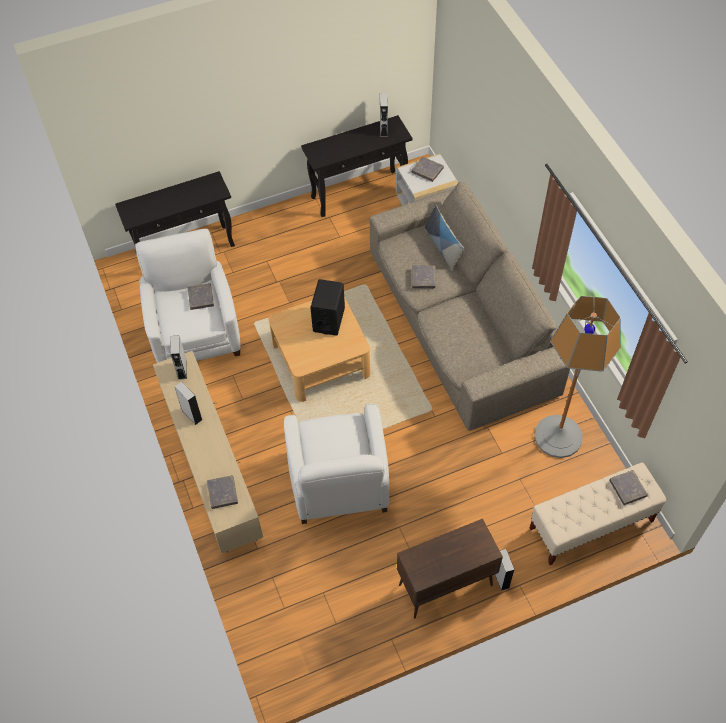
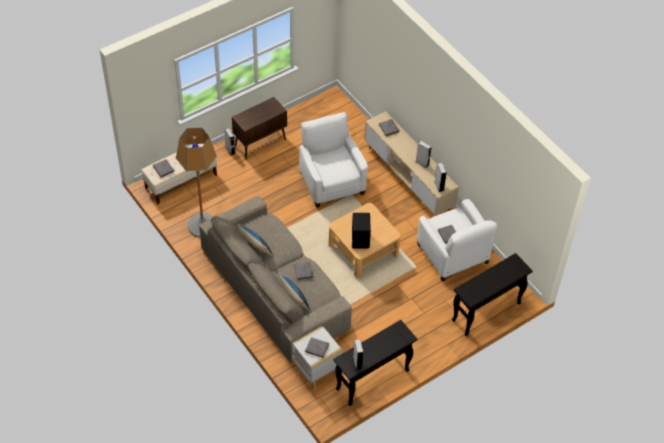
camera: 165 degrees right, 5 degrees down
(487, 326) = (255, 246): none -> pillow

